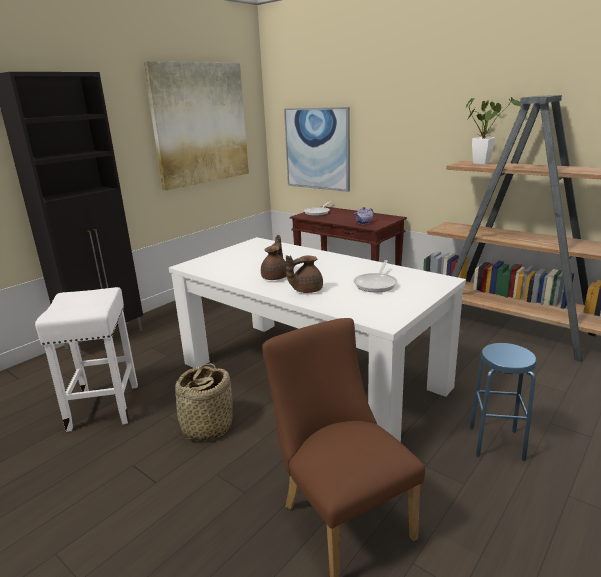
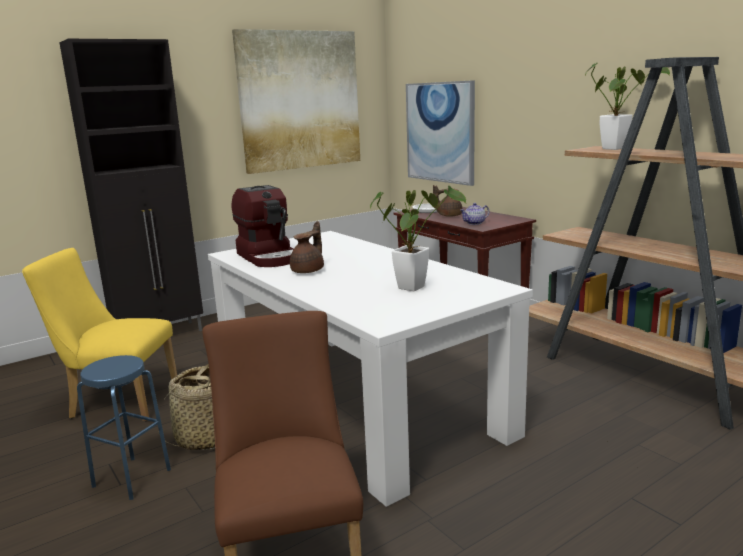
camera: 15 degrees right, 5 degrees down
(104, 406) = (117, 402): white stool -> yellow chair
(228, 266) = (269, 257): none -> coffee machine
(306, 290) = (327, 286): brown teapot -> brown teapot (448, 215)
(376, 284) = (415, 286): frying pan -> potted plant
(496, 443) = (538, 510): blue stool -> blue stool (132, 478)

